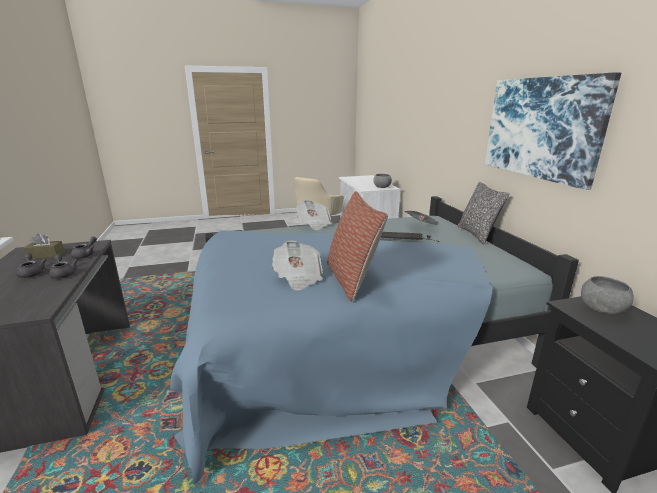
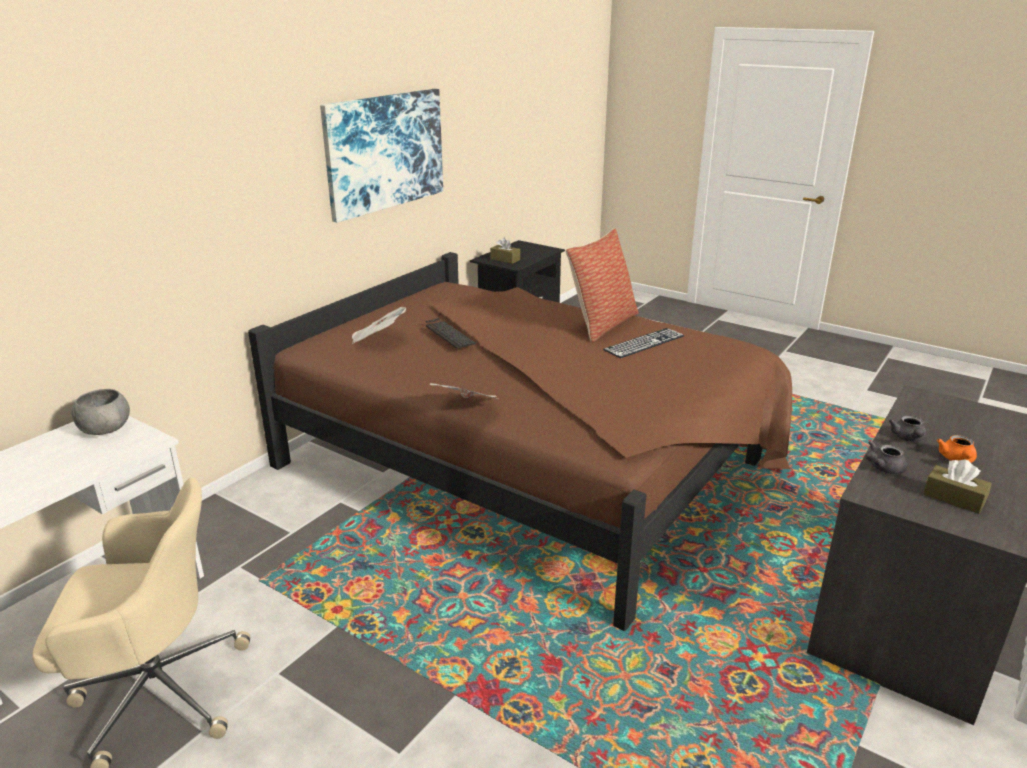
camera: 130 degrees left, 5 degrees up
(32, 273) = (956, 459): grey teapot -> orange teapot
(298, 278) = (644, 343): newspaper -> keyboard
(351, 336) = (534, 460): blue bed -> brown bed
(477, 234) = (365, 312): pillow -> none
(601, 309) = (505, 259): grey bowl -> brown tissue box

